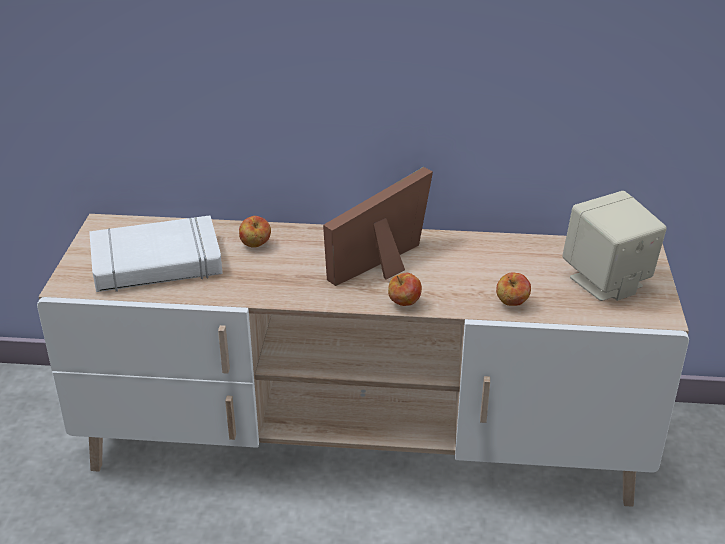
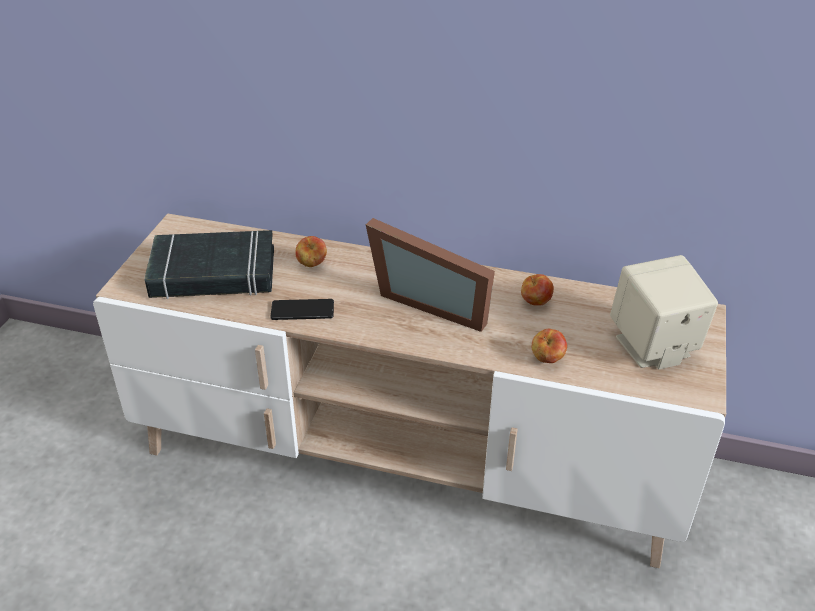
camera: 10 degrees right, 5 degrees up
(156, 263) = (213, 273): white book -> black book
(259, 287) = (302, 310): none -> phone
(386, 265) = (433, 301): picture frame -> picture frame turned 120 degrees counterclockwise
(404, 304) = (438, 346): apple -> apple (535, 303)

